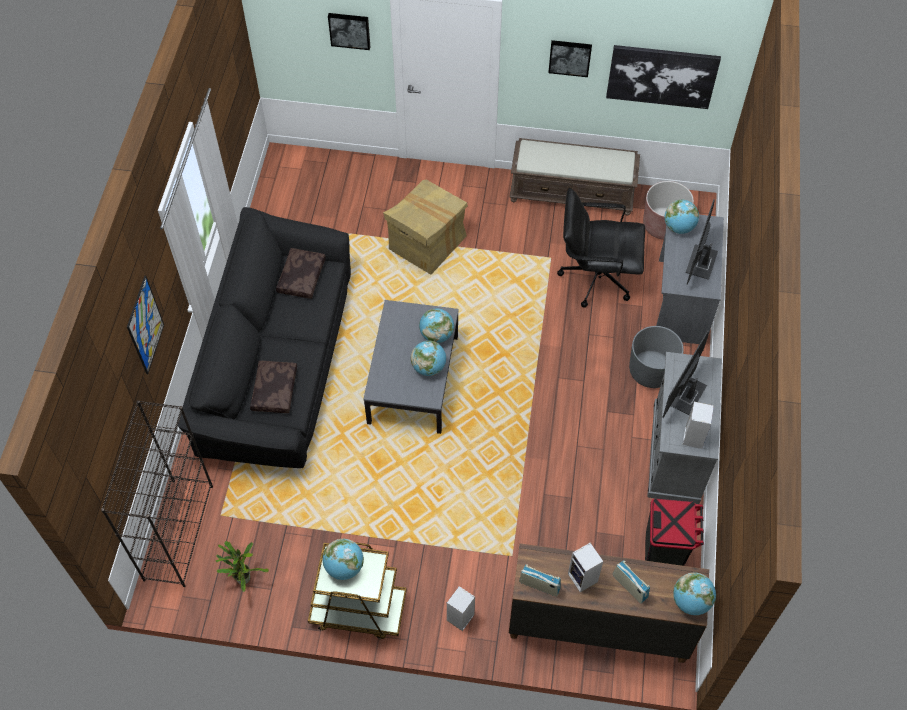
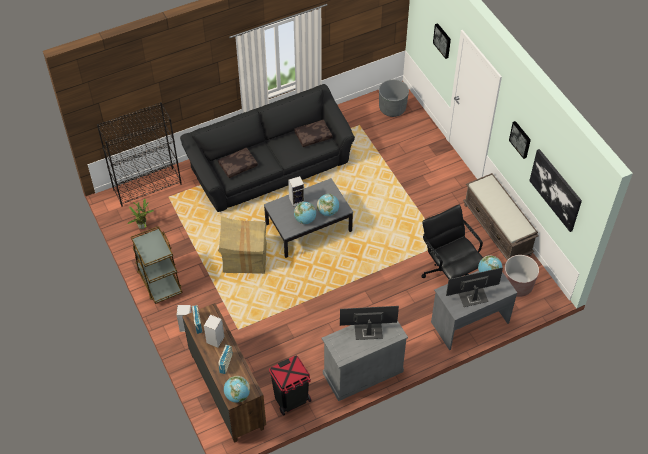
camera: 55 degrees right, 5 degrees down
(145, 325) = (195, 76): picture -> none
(344, 567) = (153, 242): globe -> none
(427, 243) = (400, 183): cardboard box -> cardboard box (244, 258)
(651, 371) = (407, 332): grey planter -> grey planter (392, 108)
(693, 436) = (343, 348): speaker -> speaker (297, 200)

